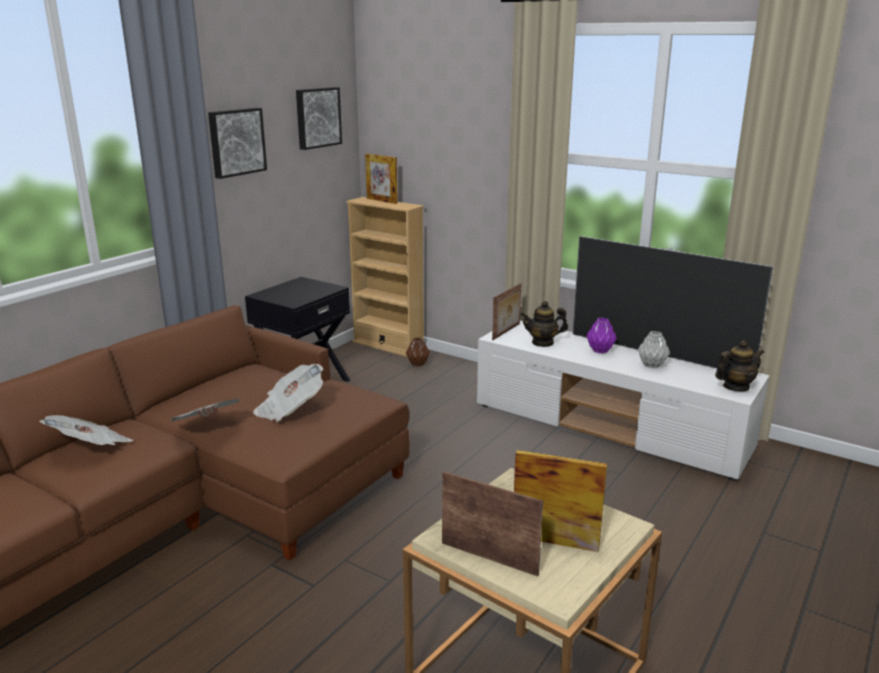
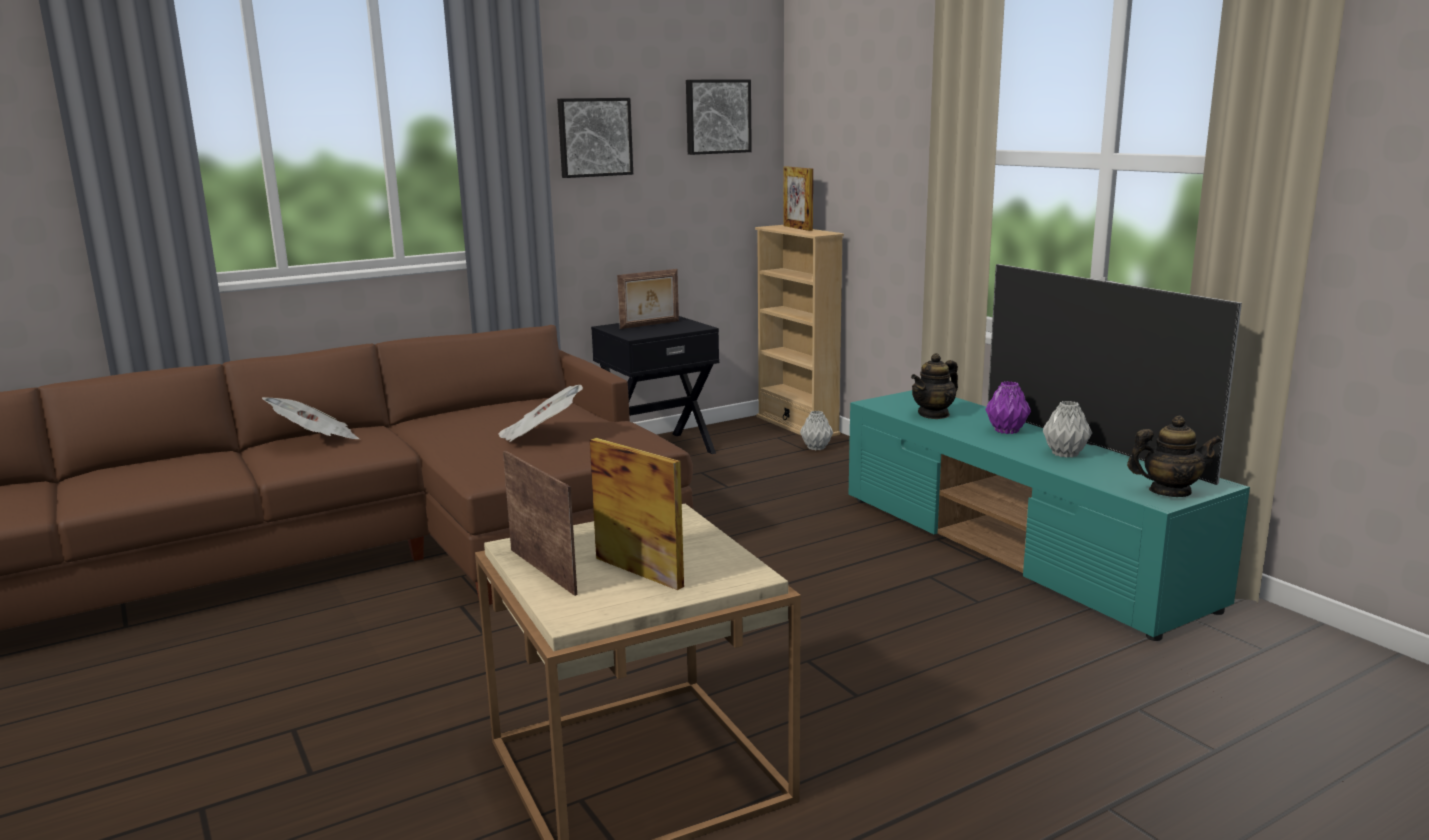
camera: 25 degrees right, 5 degrees down
(207, 427) = (440, 439): newspaper -> none
(417, 364) = (815, 448): brown vase -> grey vase
(507, 331) = (898, 399): picture frame -> picture frame (650, 325)
(543, 342) = (934, 414): teapot -> teapot turned 60 degrees counterclockwise
(611, 427) = (1018, 550): white tv stand -> turquoise tv stand

